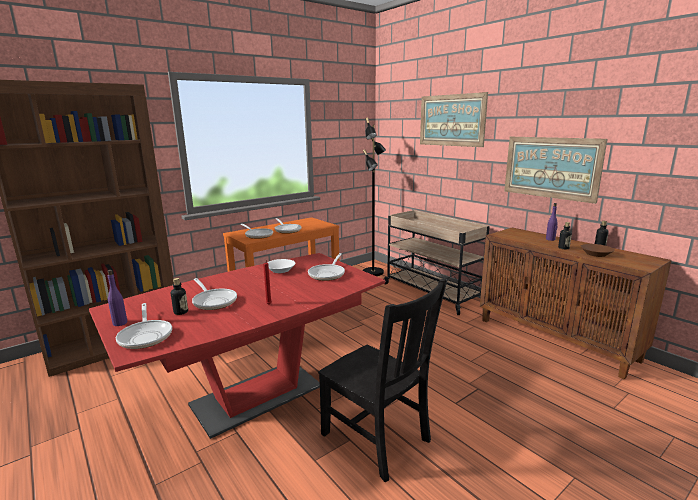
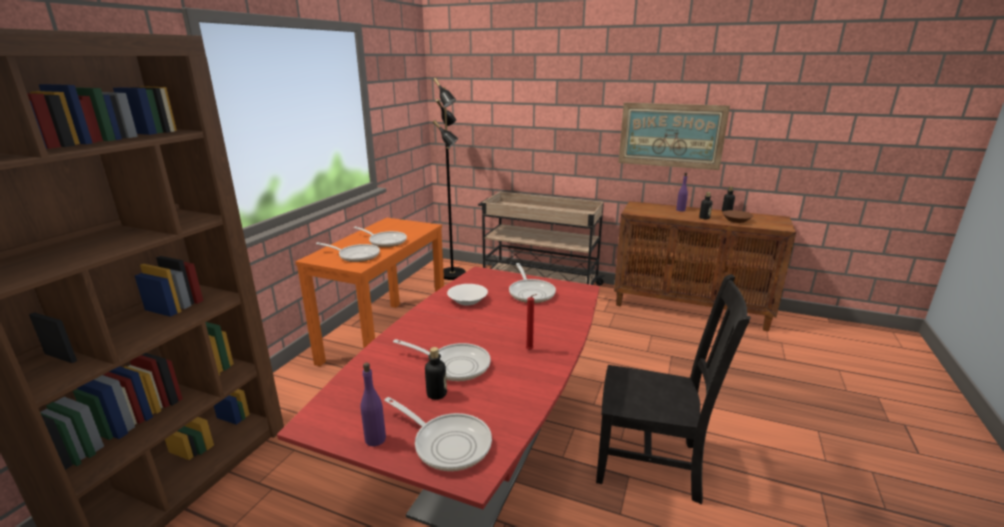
camera: 30 degrees left, 5 degrees up
(451, 120) = (546, 82): picture -> none

